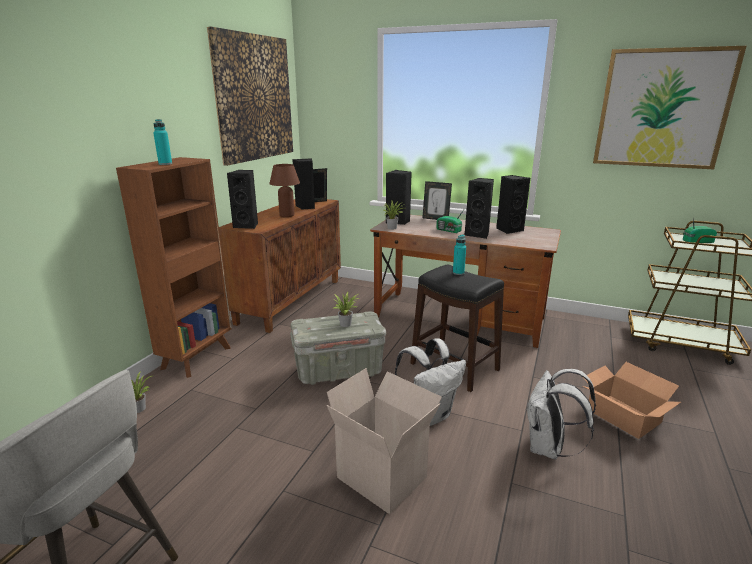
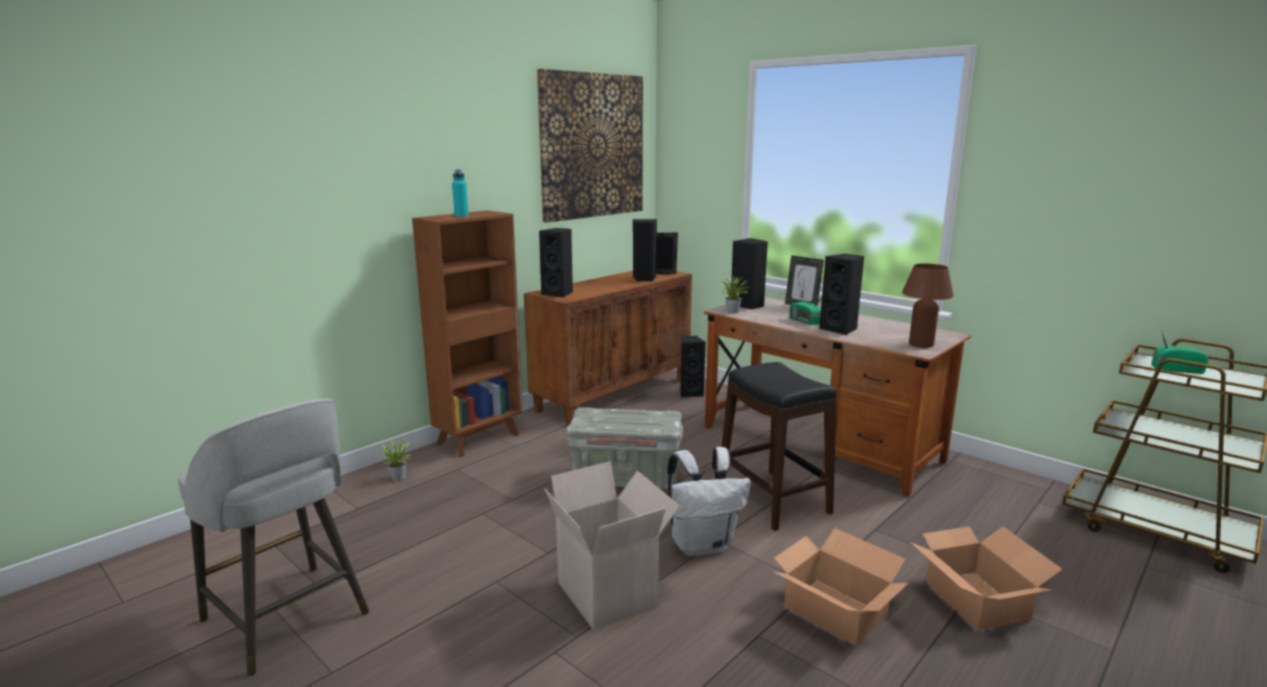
camera: 20 degrees right, 5 degrees down
(287, 215) = (612, 286): brown table lamp -> brown table lamp (921, 344)
(347, 324) = (636, 420): potted plant -> none
(458, 273) = (781, 372): turquoise bottle -> none
(508, 230) = (890, 328): black speaker -> black speaker (690, 393)
(548, 448) = (835, 612): white backpack -> cardboard box
(662, 109) = (1130, 168): picture -> none

